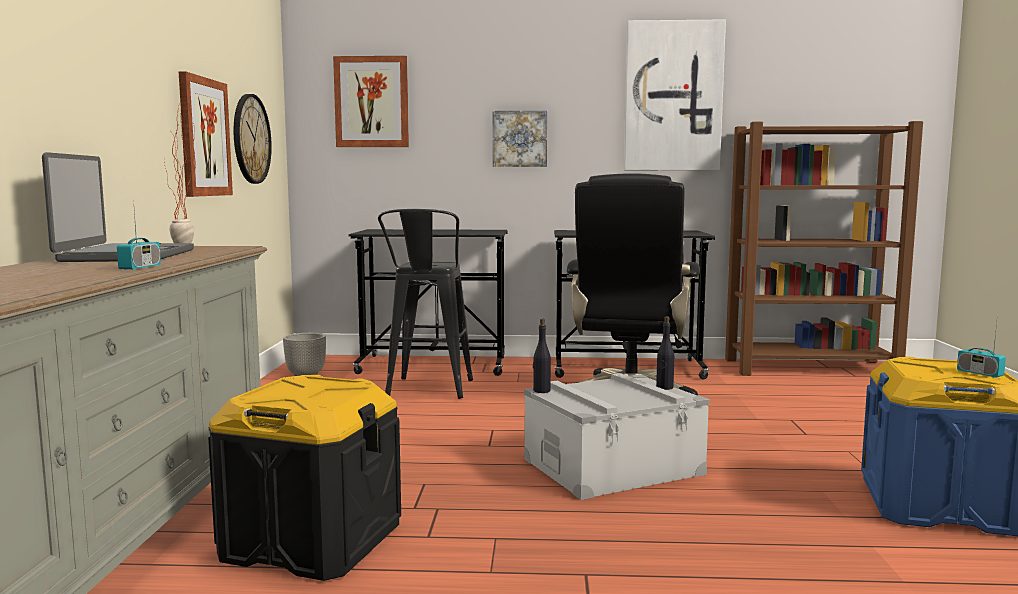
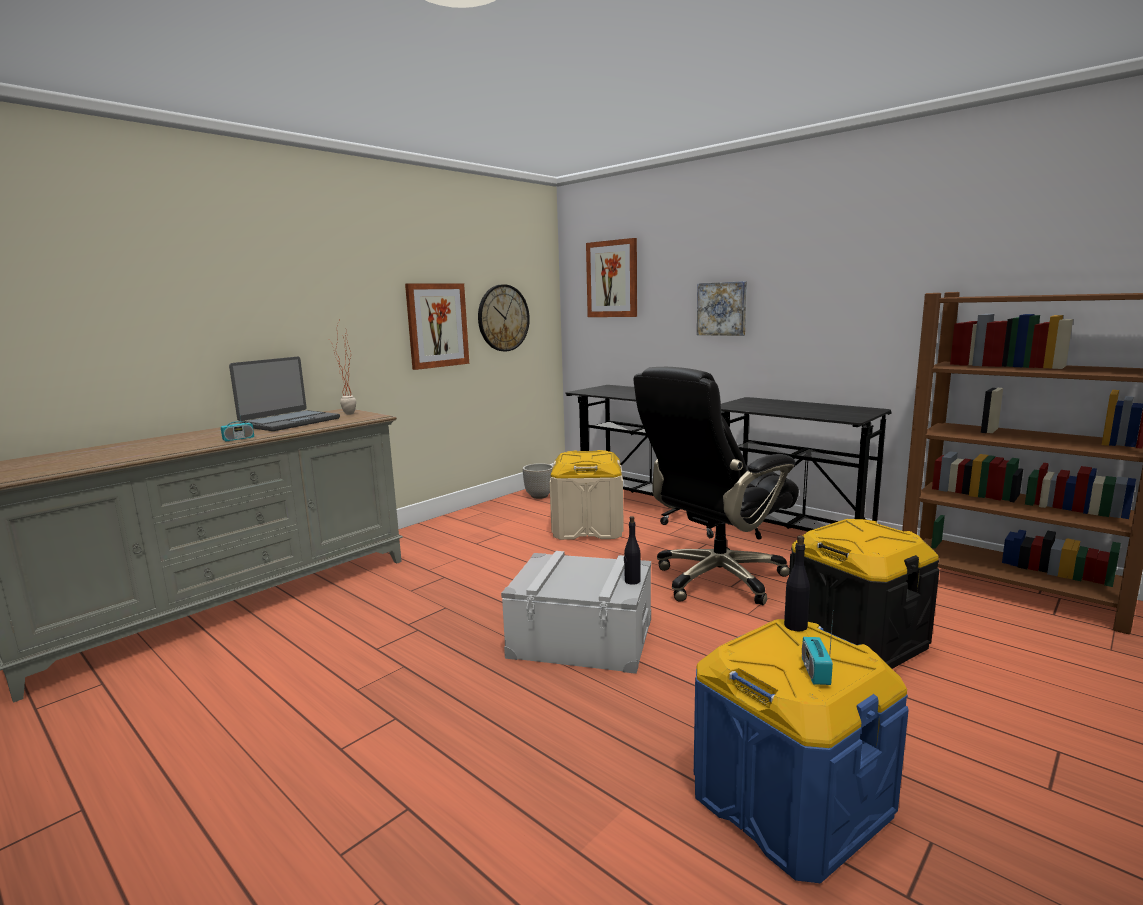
camera: 40 degrees right, 5 degrees up
(312, 541) = (326, 627): black storage box -> black storage box (855, 641)
(427, 391) = (587, 528): black stool -> beige storage box
(541, 391) = (538, 558): black bottle -> black bottle (795, 626)
(673, 96) = (875, 260): picture -> none

